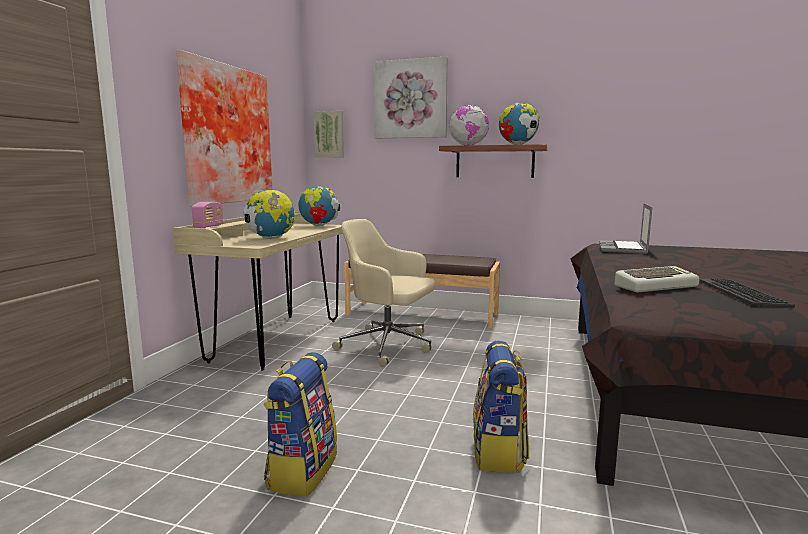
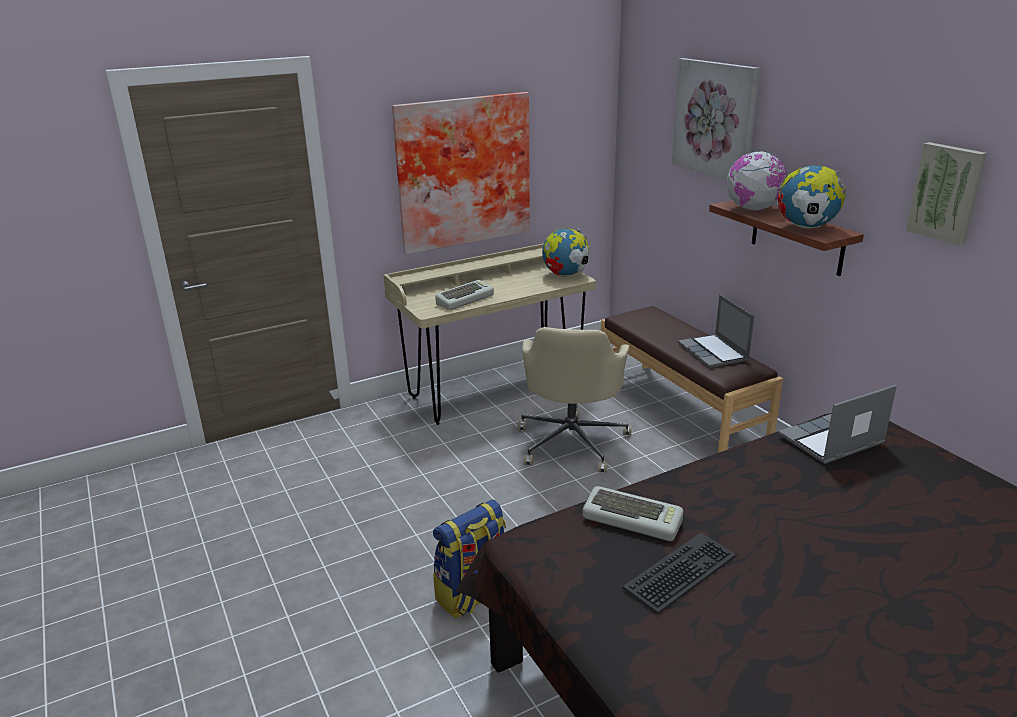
camera: 45 degrees right, 15 degrees up
(209, 227) = (416, 276): radio -> none
(270, 238) = (464, 299): globe -> keyboard
(302, 470) = (343, 531): backpack -> none
(329, 134) = (635, 145): picture -> picture (947, 193)
(388, 346) = (572, 441): beige office chair -> beige office chair turned 150 degrees counterclockwise
(449, 258) = (714, 353): none -> laptop

